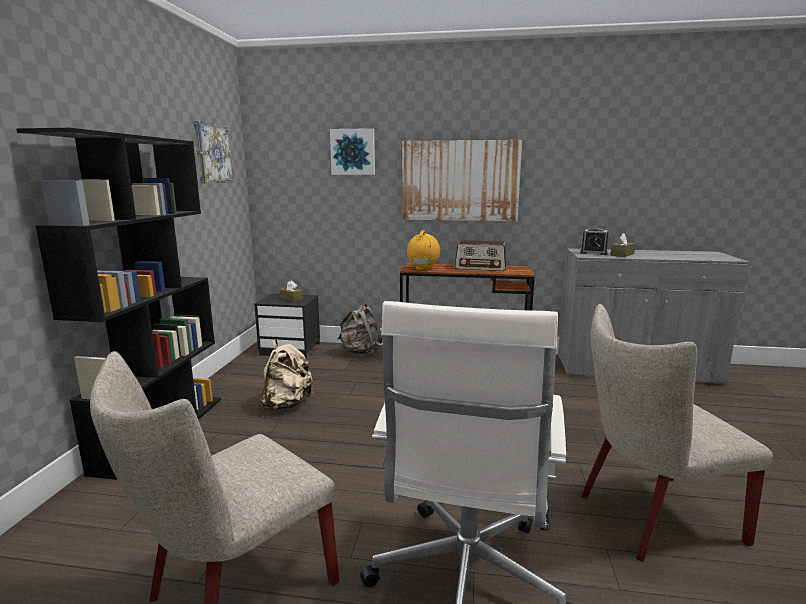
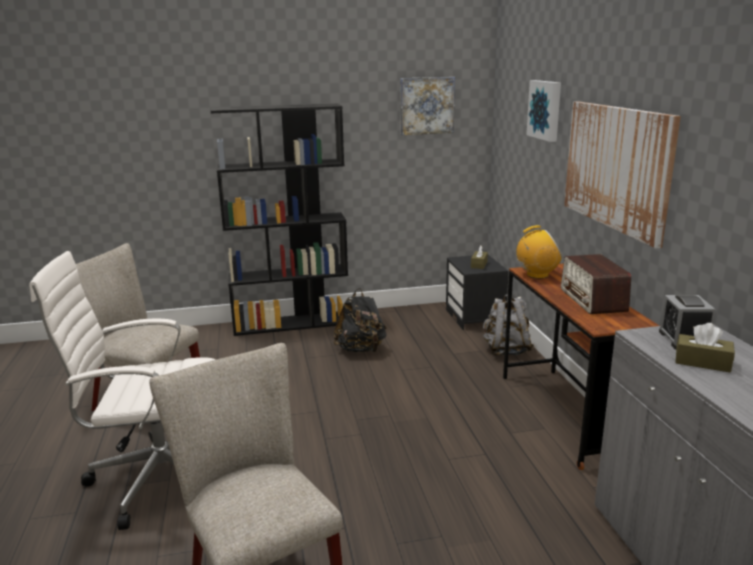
camera: 70 degrees right, 5 degrees up
(287, 404) = (361, 350): beige backpack -> black backpack

